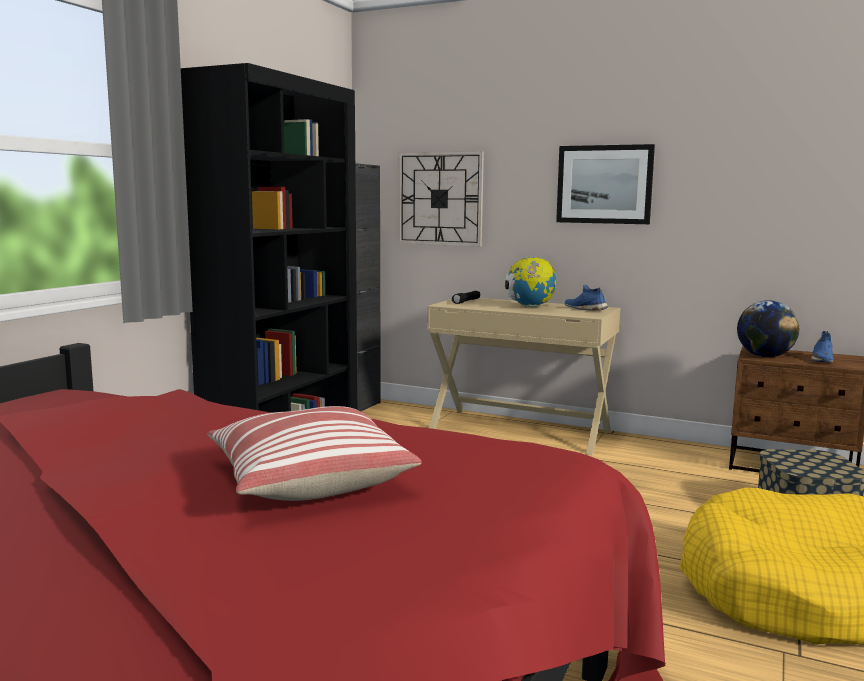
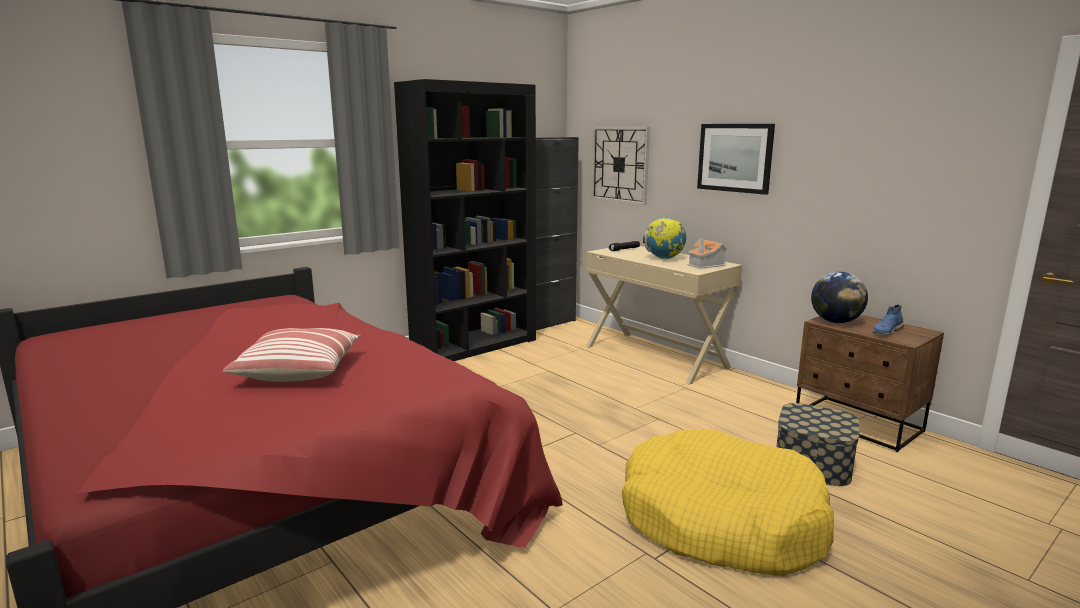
camera: 25 degrees right, 5 degrees up
(586, 309) = (706, 264): blue shoe -> toy house

